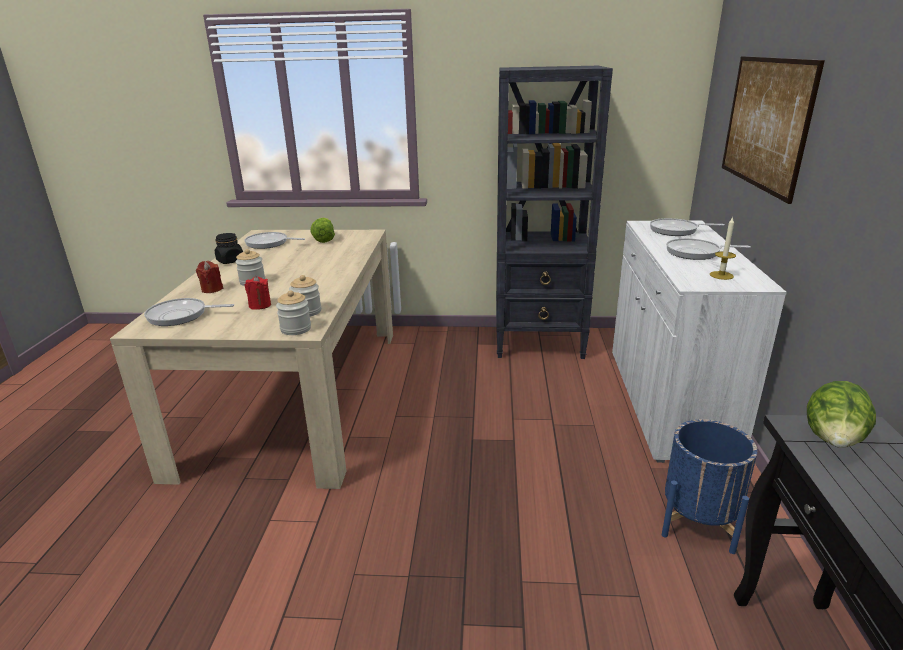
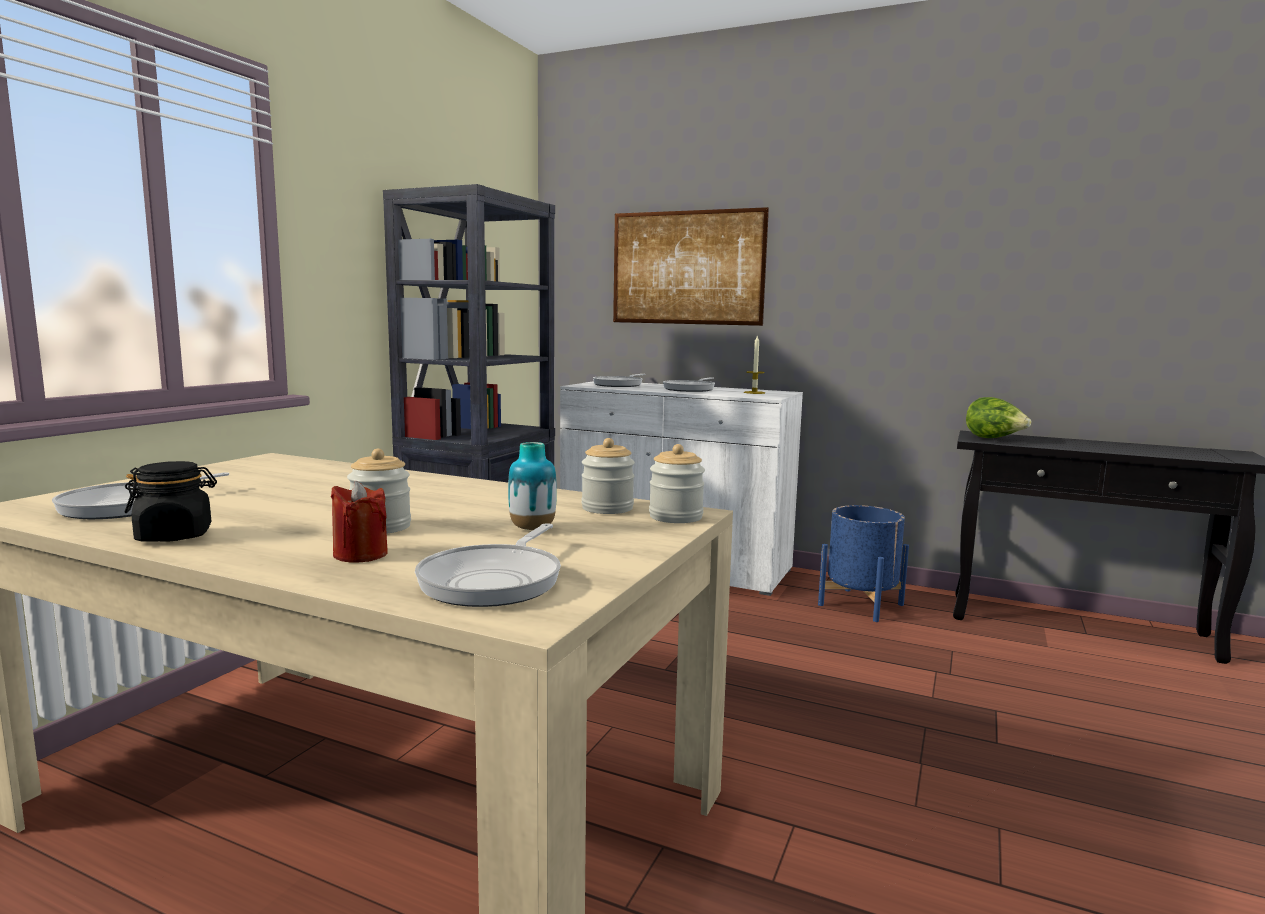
camera: 70 degrees left, 15 degrees down
(260, 305) = (532, 528): red candle -> vase
(324, 239) = (224, 478): lettuce -> none

